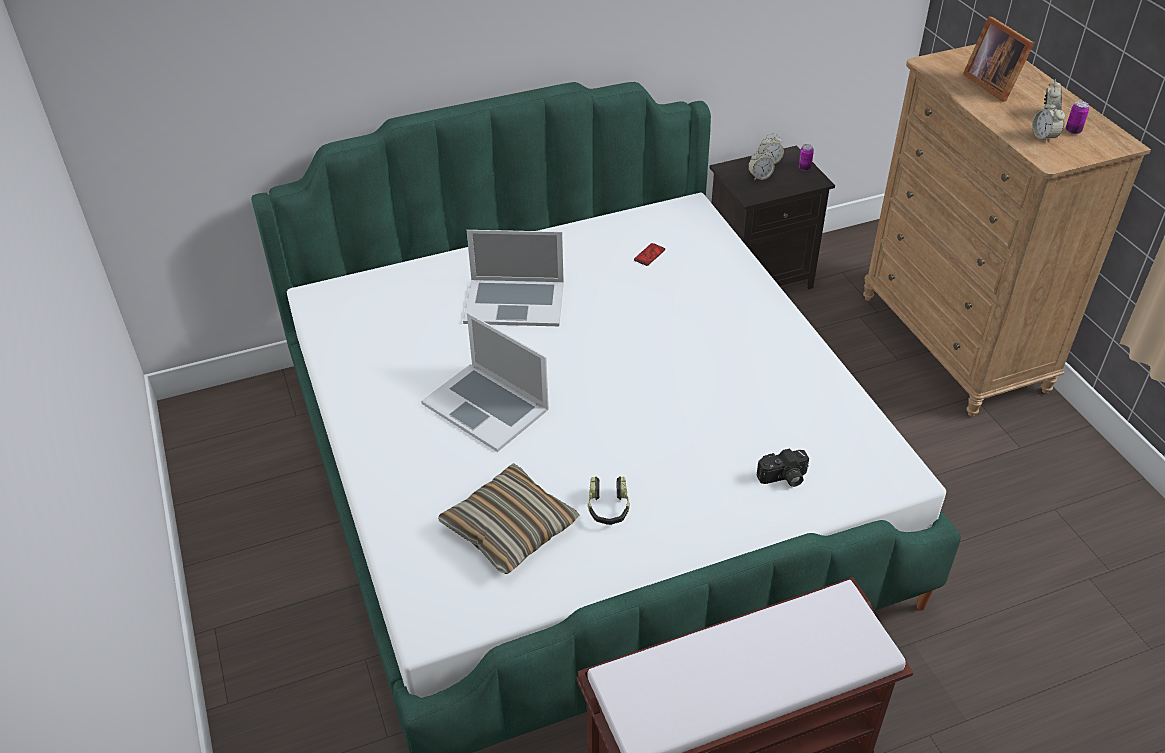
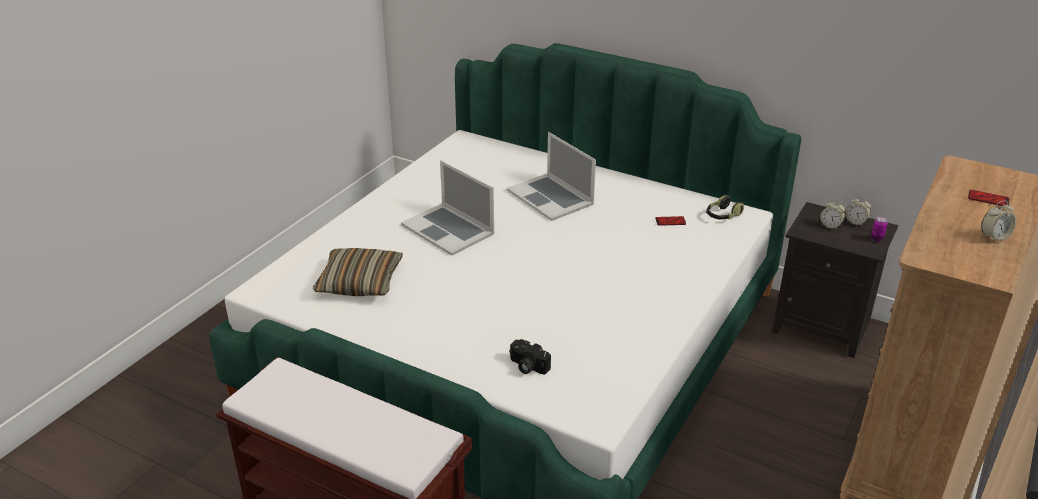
camera: 50 degrees right, 10 degrees down
(486, 406) = (448, 229): laptop -> laptop turned 45 degrees counterclockwise
(608, 508) = (416, 308): headphones -> headphones (722, 215)
(992, 84) = (988, 199): picture frame -> phone
(1044, 136) = (954, 244): alarm clock -> none
(1073, 131) = (991, 255): can -> none

